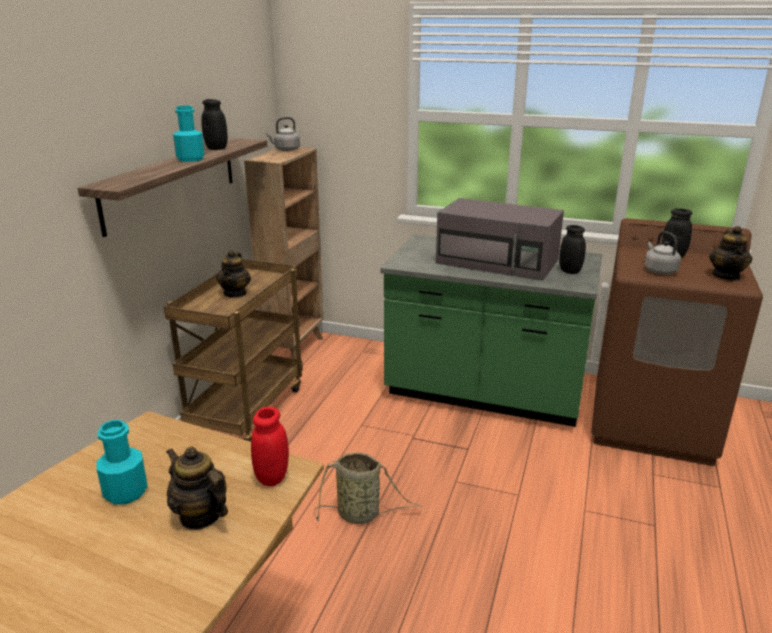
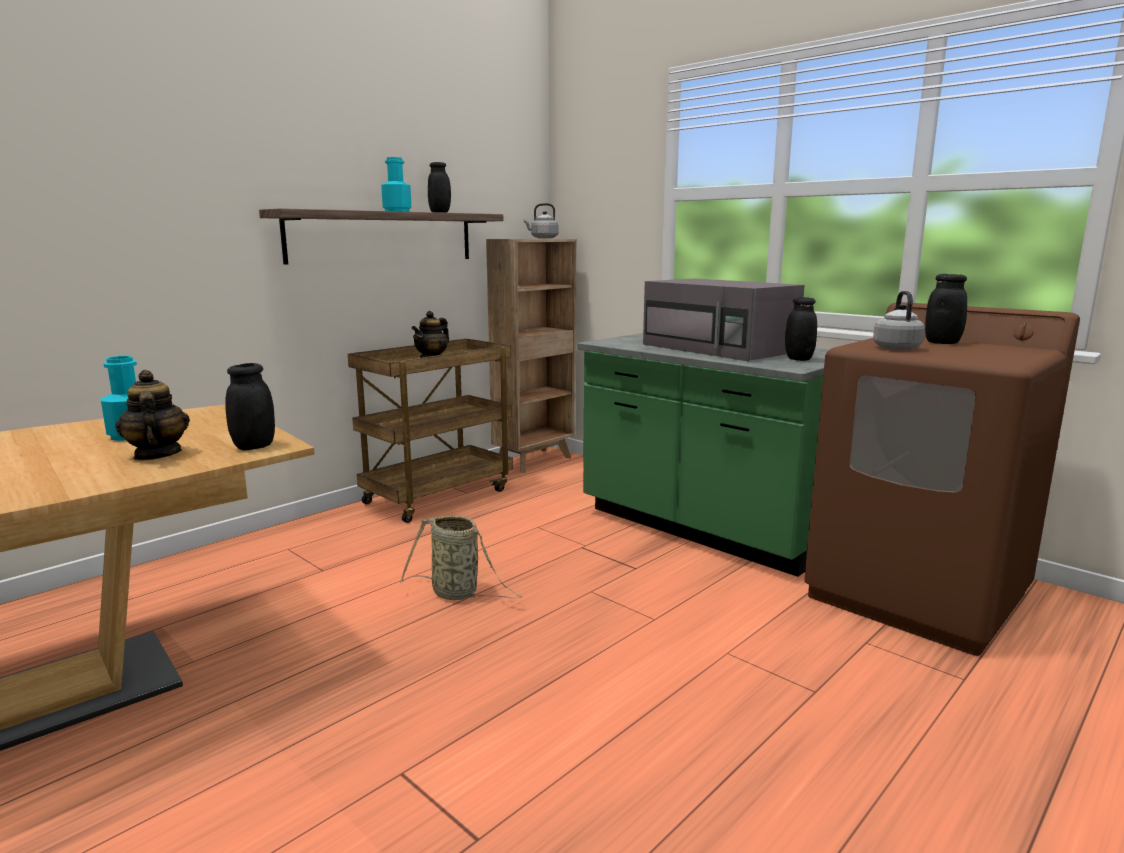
camera: 25 degrees right, 10 degrees down
(272, 477) = (254, 446): red jar -> black jar
(726, 276) = (995, 357): teapot -> none

